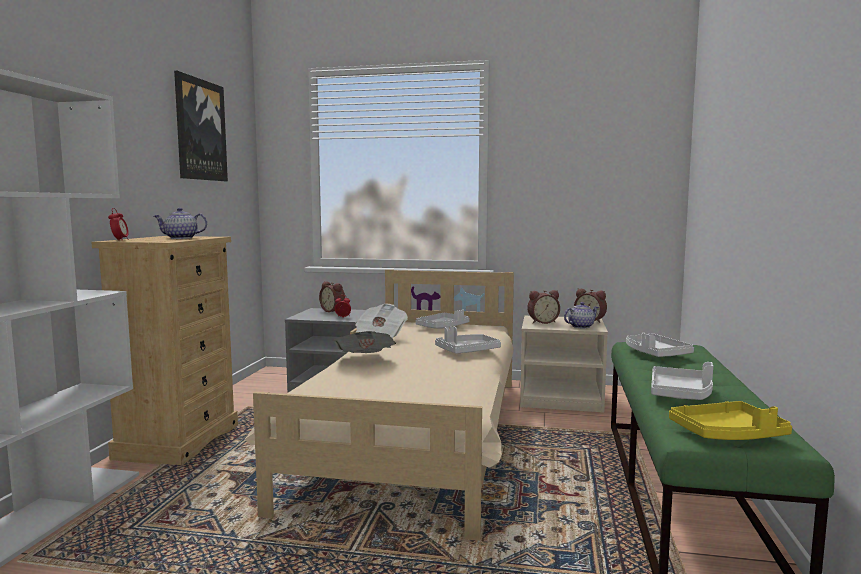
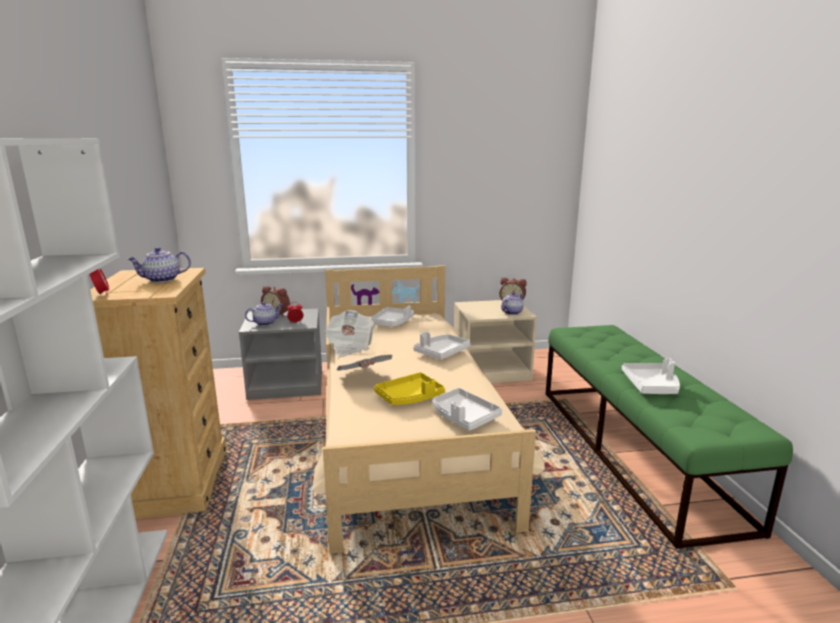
camera: 20 degrees left, 10 degrees up
(200, 130) = (126, 139): picture -> none
(315, 315) = (265, 323): none -> teapot
(542, 322) = (477, 310): alarm clock -> none
(655, 354) = (594, 340): white tray -> white tray (463, 417)
(728, 434) = (718, 426): yellow tray -> yellow tray (410, 397)

